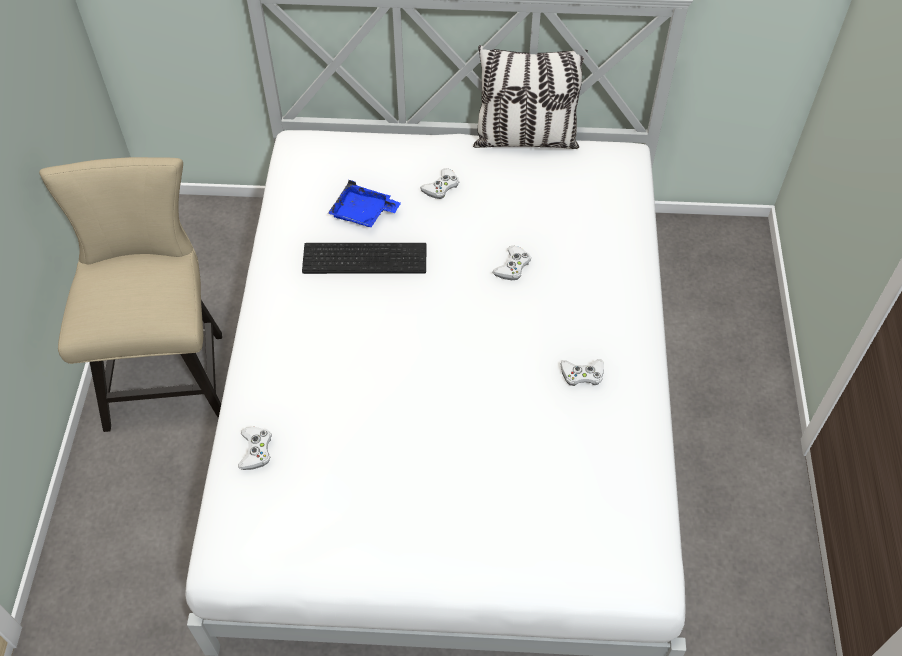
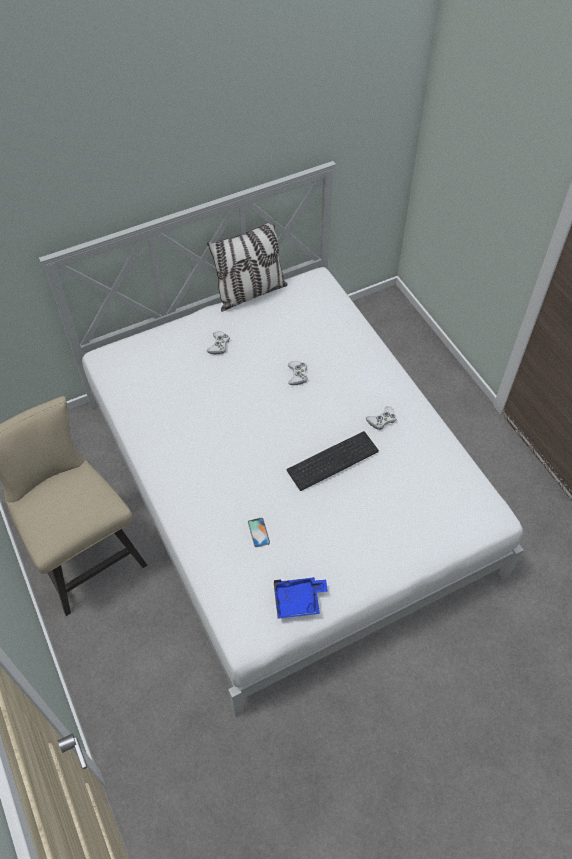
camera: 30 degrees left, 0 degrees up
(256, 450) = (219, 562): white game controller -> none
(325, 438) = (258, 532): none -> phone
(363, 213) = (180, 383): blue tray -> blue tray (298, 601)
(366, 257) = (202, 410): keyboard -> keyboard (332, 459)

